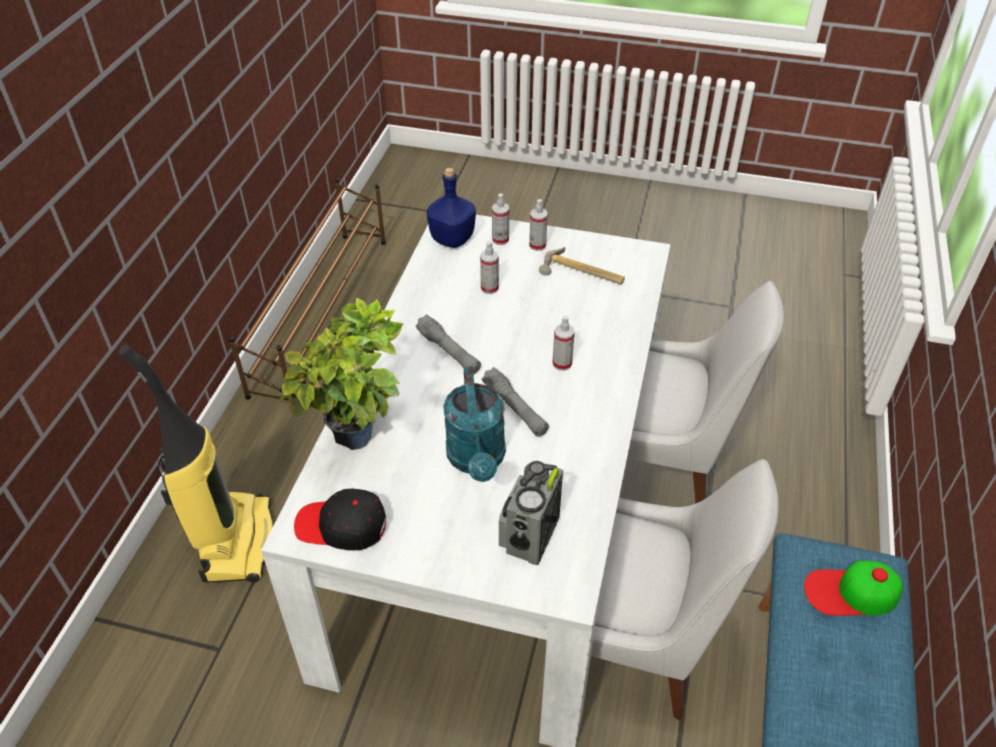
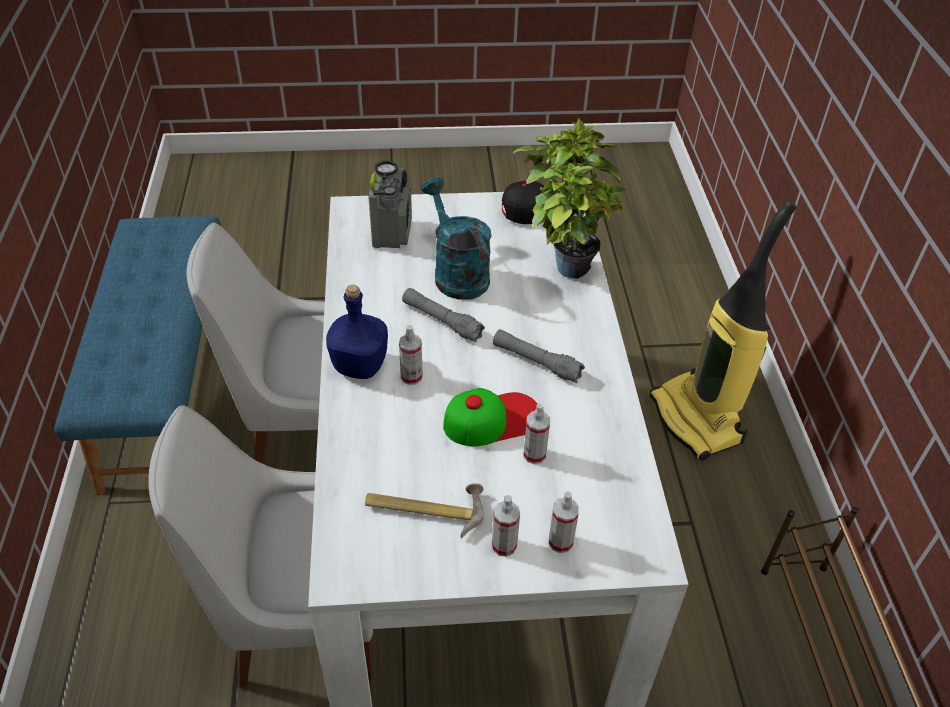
camera: 160 degrees right, 0 degrees up
(451, 239) = (628, 525): blue bottle -> blue bottle (361, 366)
(851, 592) = (119, 373): cap -> cap (492, 419)

